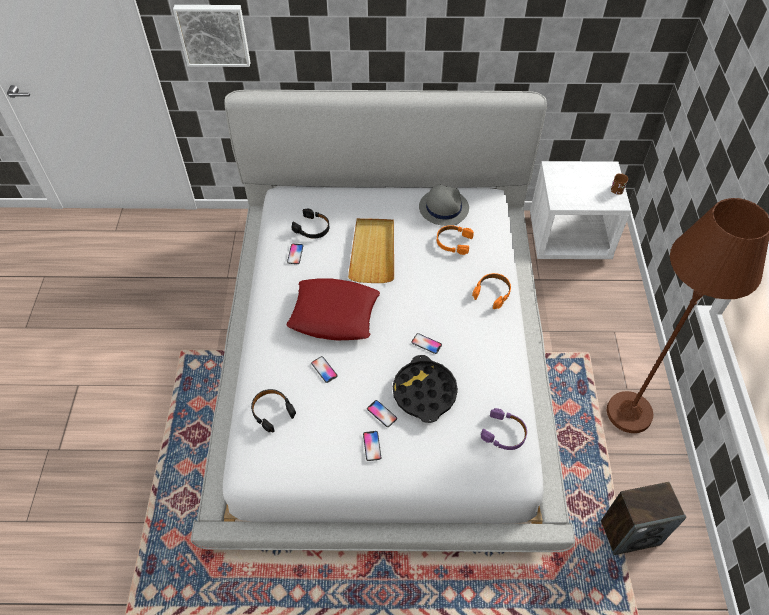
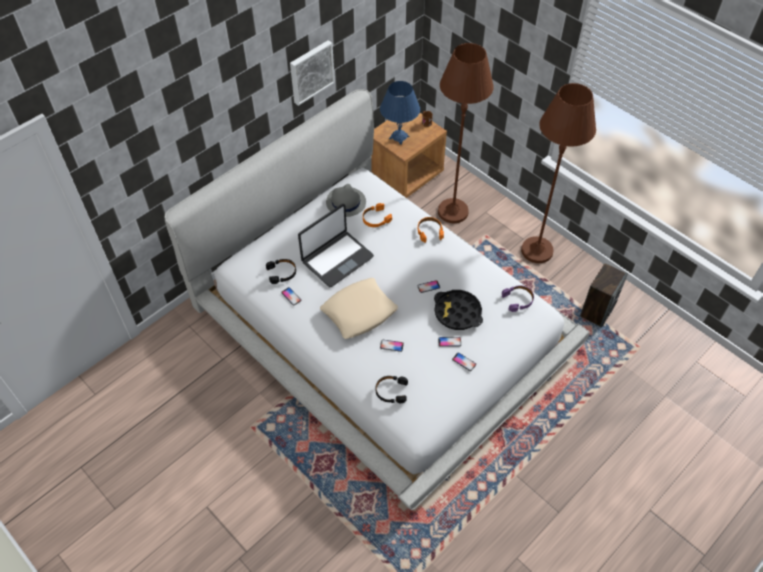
camera: 45 degrees left, 0 degrees up
(213, 34) = (138, 179): picture -> picture (311, 71)
(334, 314) = (359, 312): red pillow -> beige pillow
(373, 252) = (337, 259): beige tray -> laptop
(569, 237) = (405, 174): white nightstand -> brown nightstand
(571, 185) = (399, 137): none -> blue table lamp
(578, 306) = (453, 211): none -> brown floor lamp

